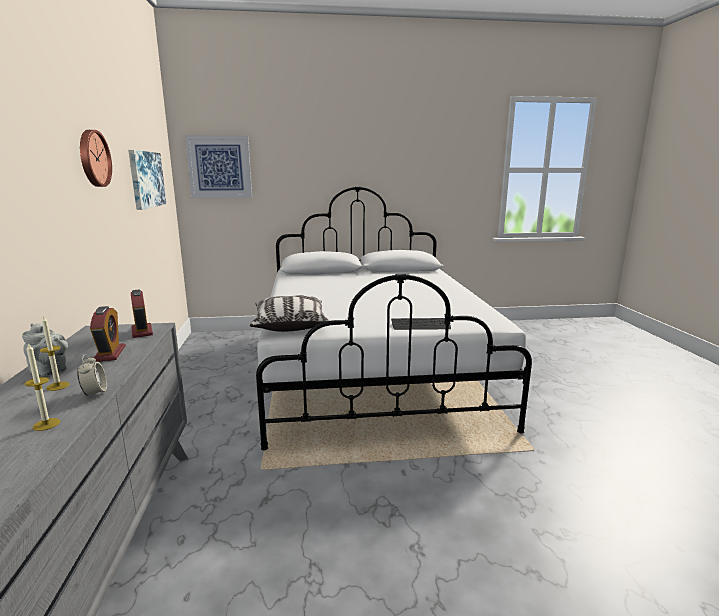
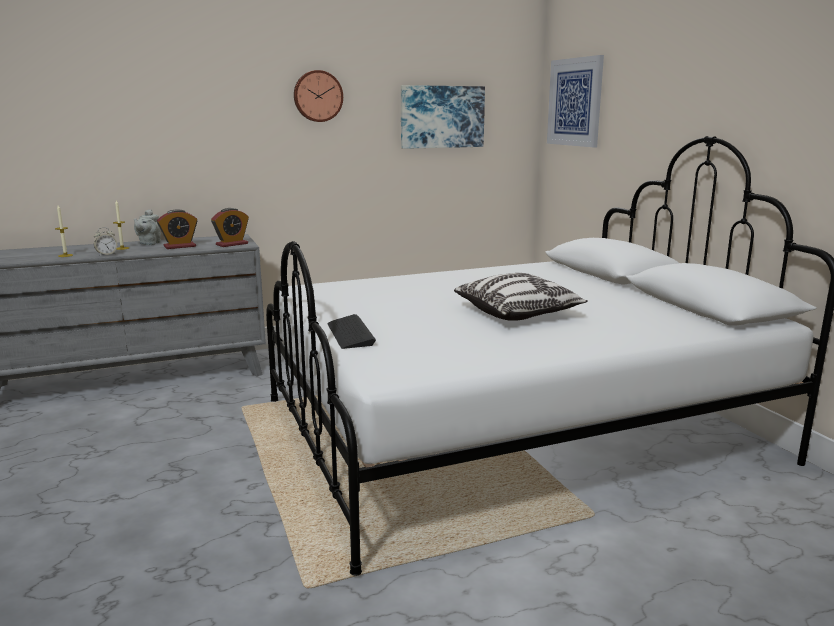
camera: 75 degrees right, 0 degrees up
(289, 325) = (326, 287): pillow -> pillow (518, 313)

